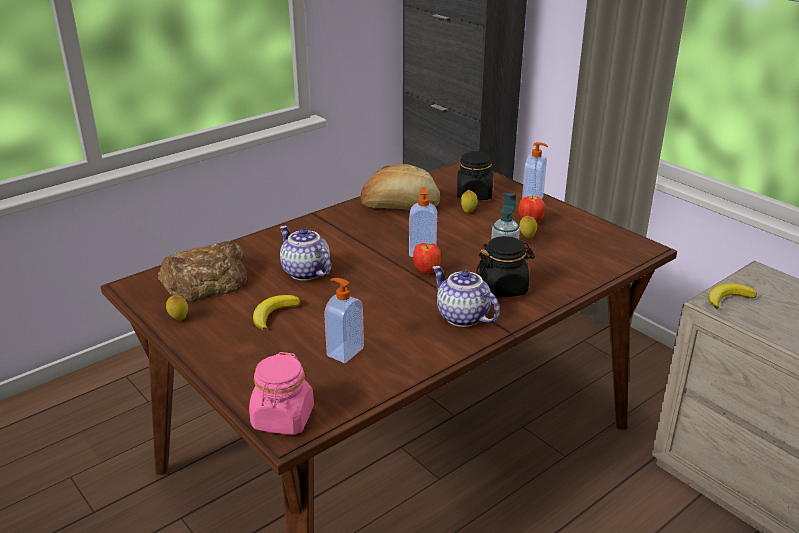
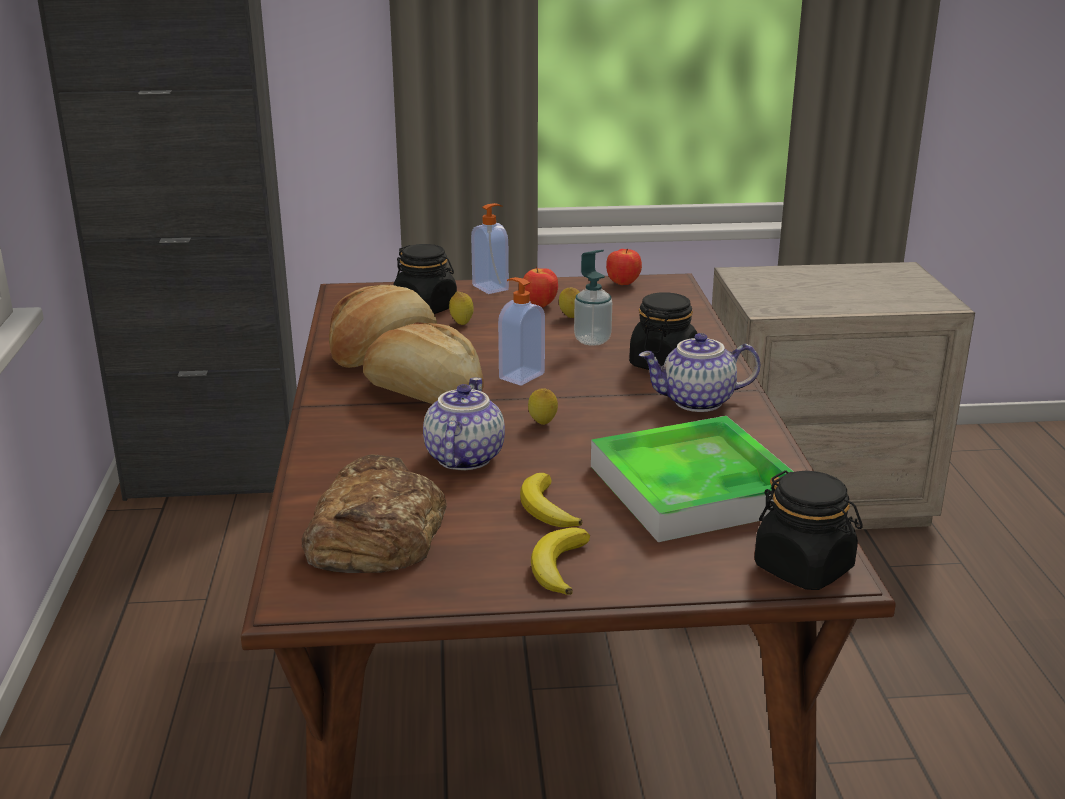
camera: 55 degrees left, 5 degrees down
(179, 319) = (463, 583): lemon -> lemon (542, 424)
(283, 418) = (804, 568): pink jar -> black jar
(304, 272) = (462, 457): teapot -> teapot turned 105 degrees clockwise
(344, 351) = (693, 488): soap dispenser -> tray
(364, 236) = (424, 395): none -> bread
(427, 271) = (570, 388): apple -> apple (623, 284)
(728, 299) = (765, 300): banana -> banana (558, 566)

